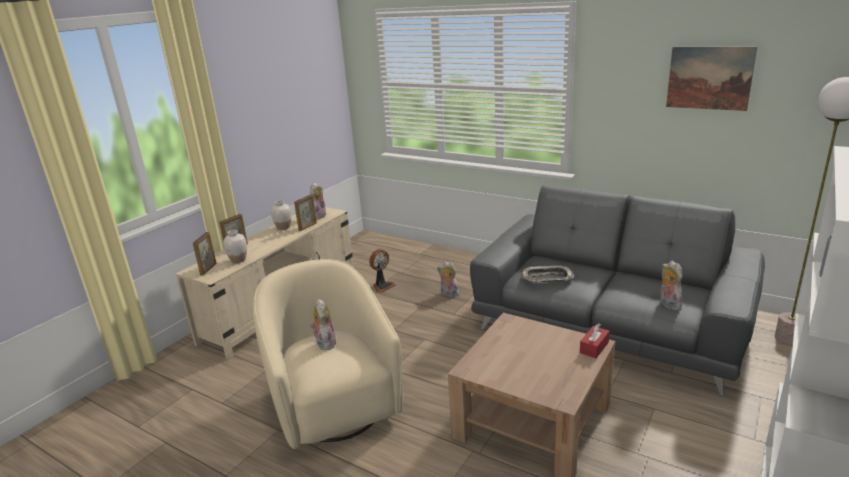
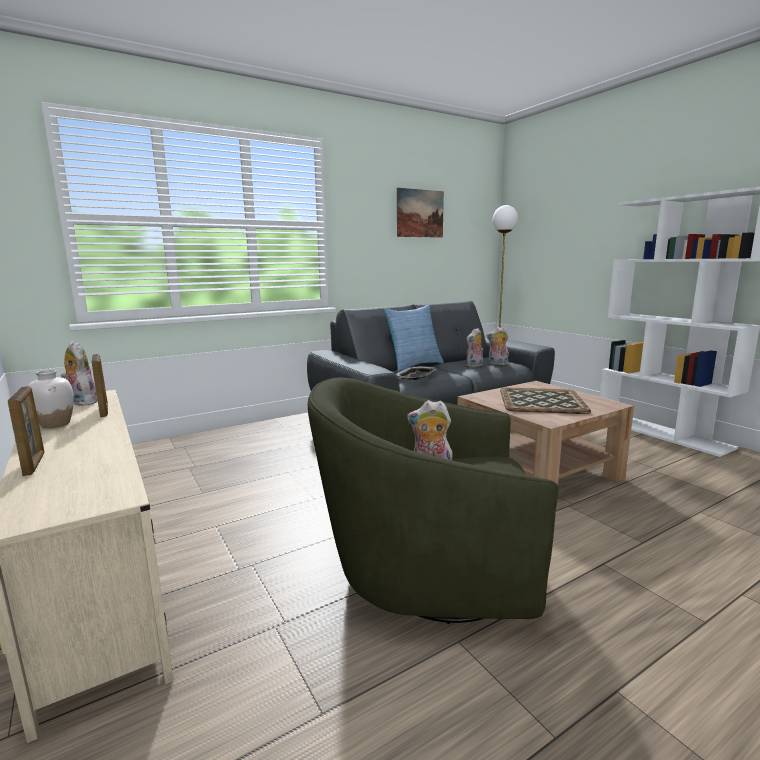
camera: 65 degrees left, 10 degrees down
(209, 269) = (66, 498): picture frame -> none
(238, 260) = (97, 467): white vase -> none
(334, 402) = (428, 572): beige armchair -> green armchair
(382, 286) = (203, 483): fan -> none
(448, 294) = (289, 454): plush toy -> plush toy (474, 366)
(528, 356) = (541, 401): none -> tray
(590, 265) = (413, 366): none -> pillow
(594, 347) = (541, 385): red tissue box -> none

